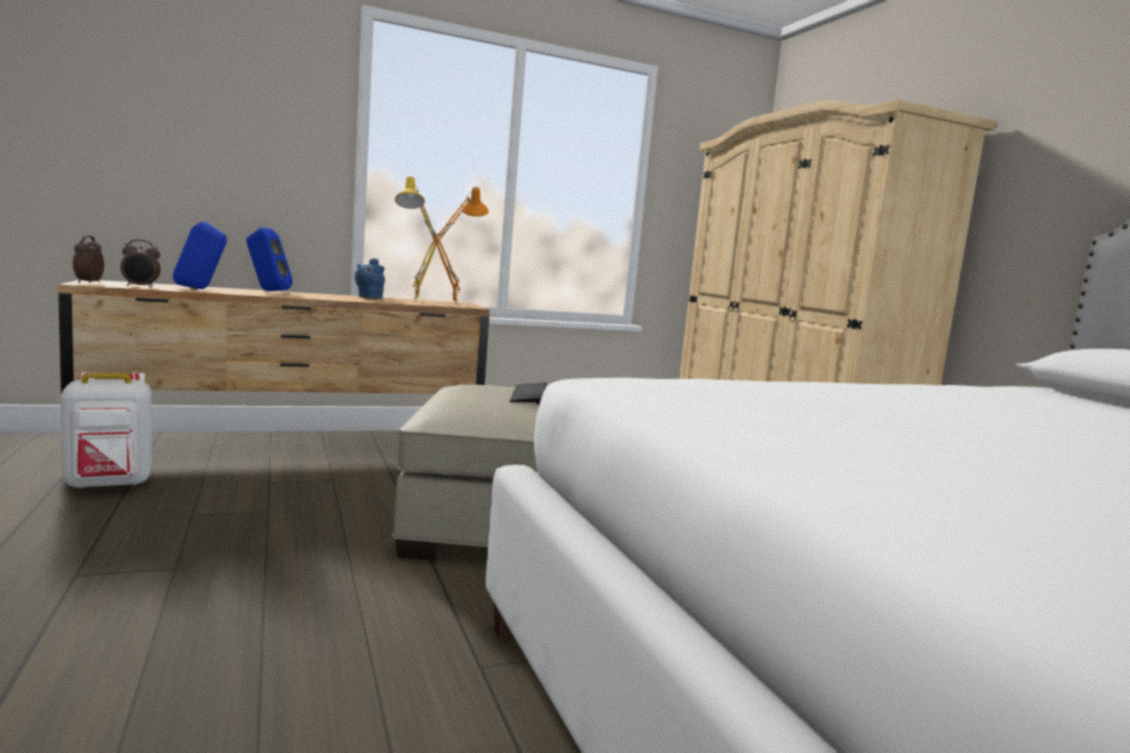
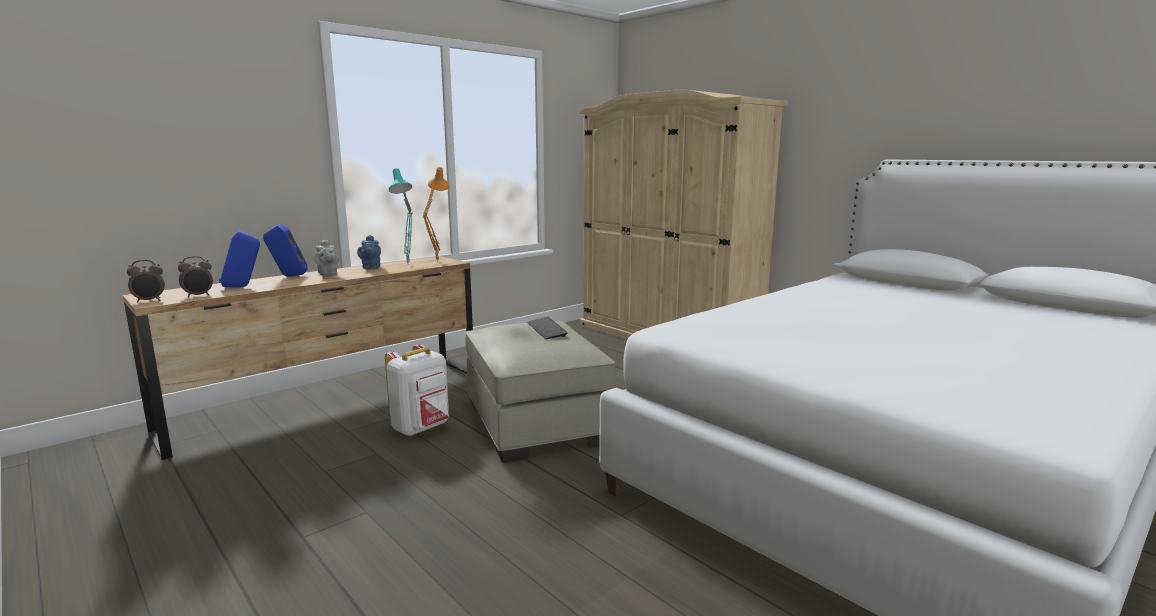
camera: 20 degrees left, 5 degrees up
(88, 283) = (149, 301): alarm clock -> alarm clock turned 90 degrees counterclockwise
(109, 484) = (225, 464): white backpack -> white backpack (422, 428)
(310, 295) = (328, 274): none -> grey teapot
(418, 301) = (410, 264): yellow table lamp -> turquoise table lamp

